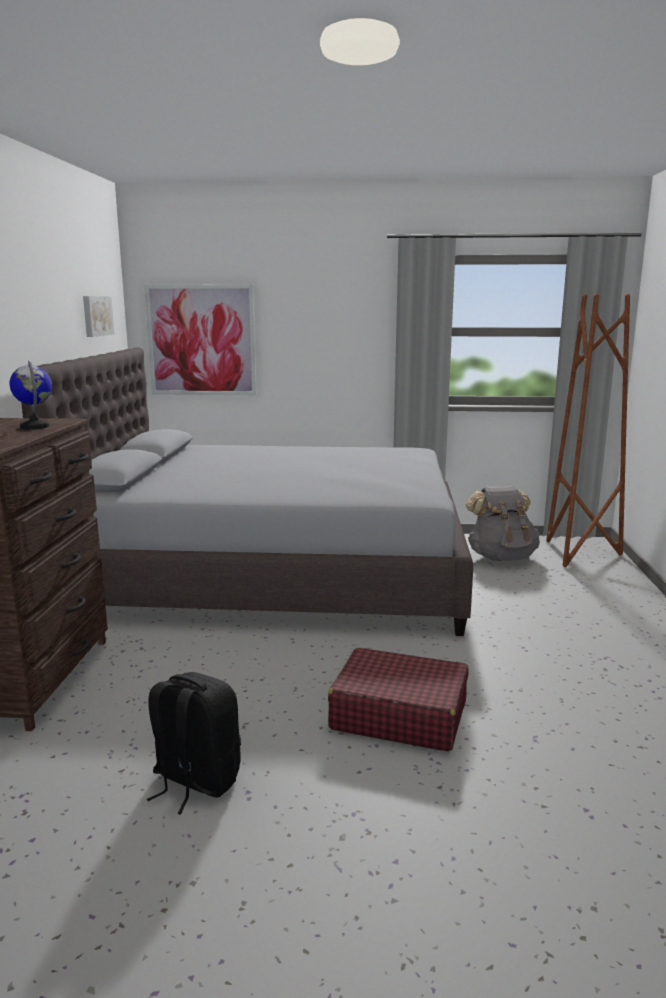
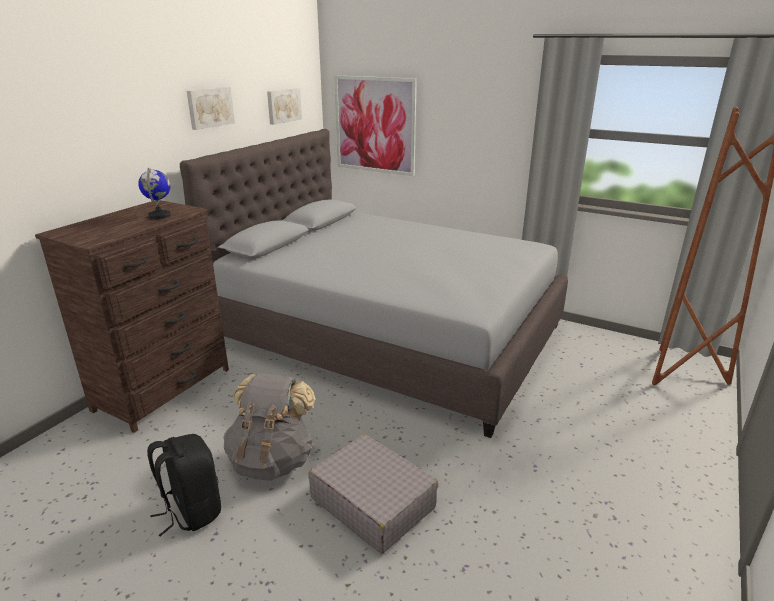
camera: 25 degrees right, 10 degrees up
(36, 307) = (210, 107): none -> picture
(398, 715) = (372, 502): red suitcase -> grey suitcase
(501, 557) = (597, 359): grey backpack -> grey backpack (272, 460)

